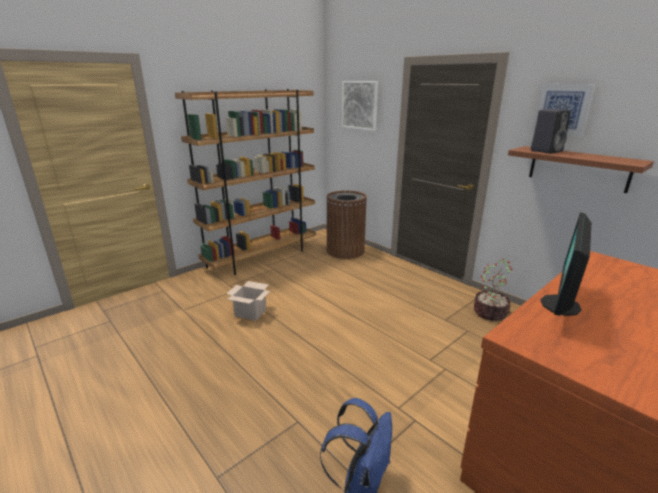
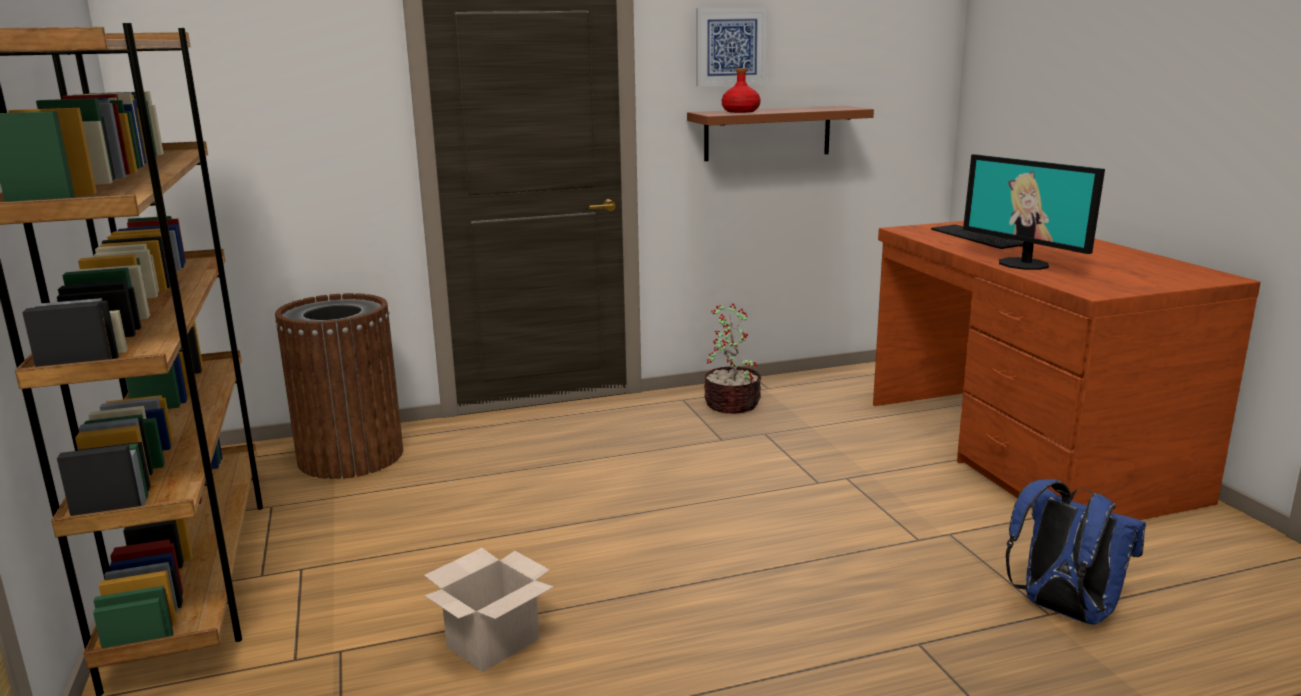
camera: 65 degrees left, 5 degrees down
(360, 105) = (268, 72): picture -> none
(546, 151) = (740, 111): black speaker -> red bottle
(625, 283) = (979, 237): none -> keyboard

